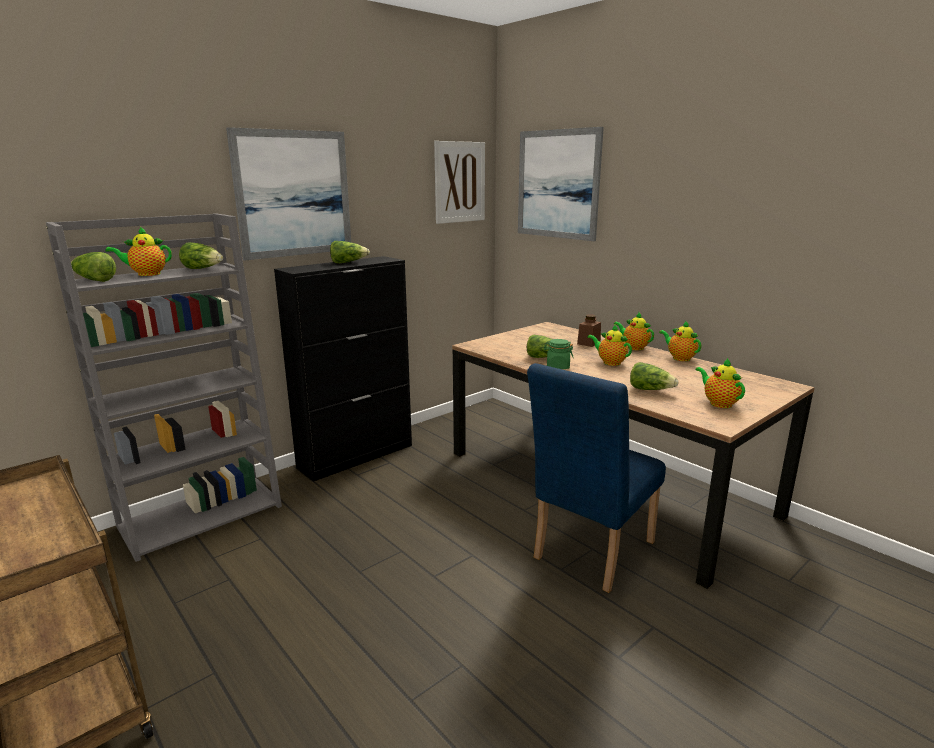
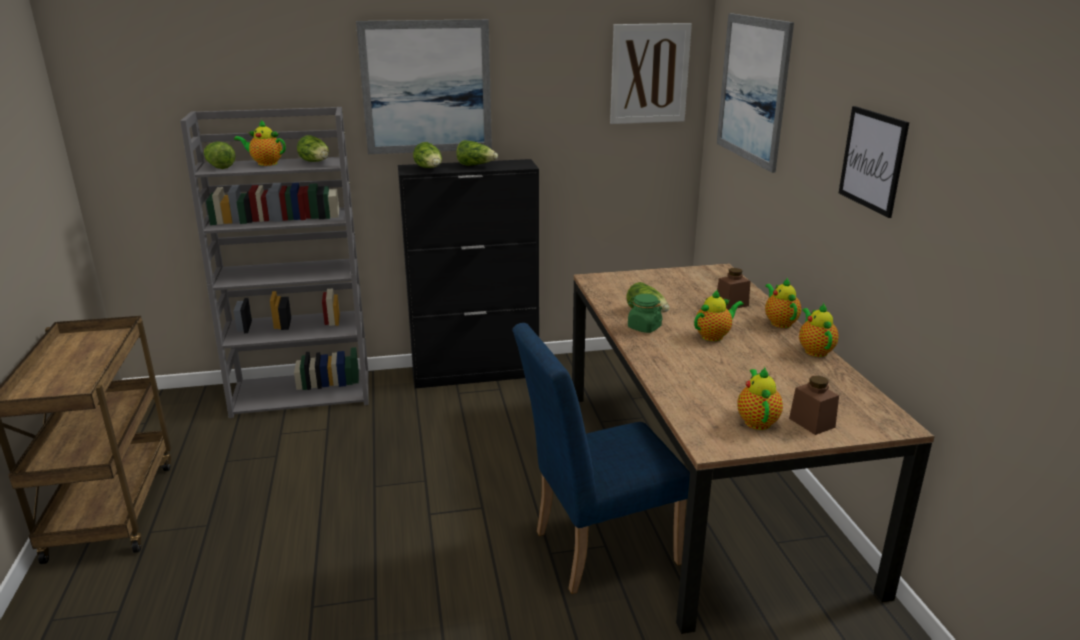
camera: 30 degrees right, 5 degrees up
(610, 362) = (714, 336): teapot -> teapot turned 75 degrees clockwise
(650, 390) = (702, 382): lettuce -> lettuce (430, 169)
(713, 209) = (872, 160): none -> picture
(748, 396) = (812, 423): none -> brown jar

